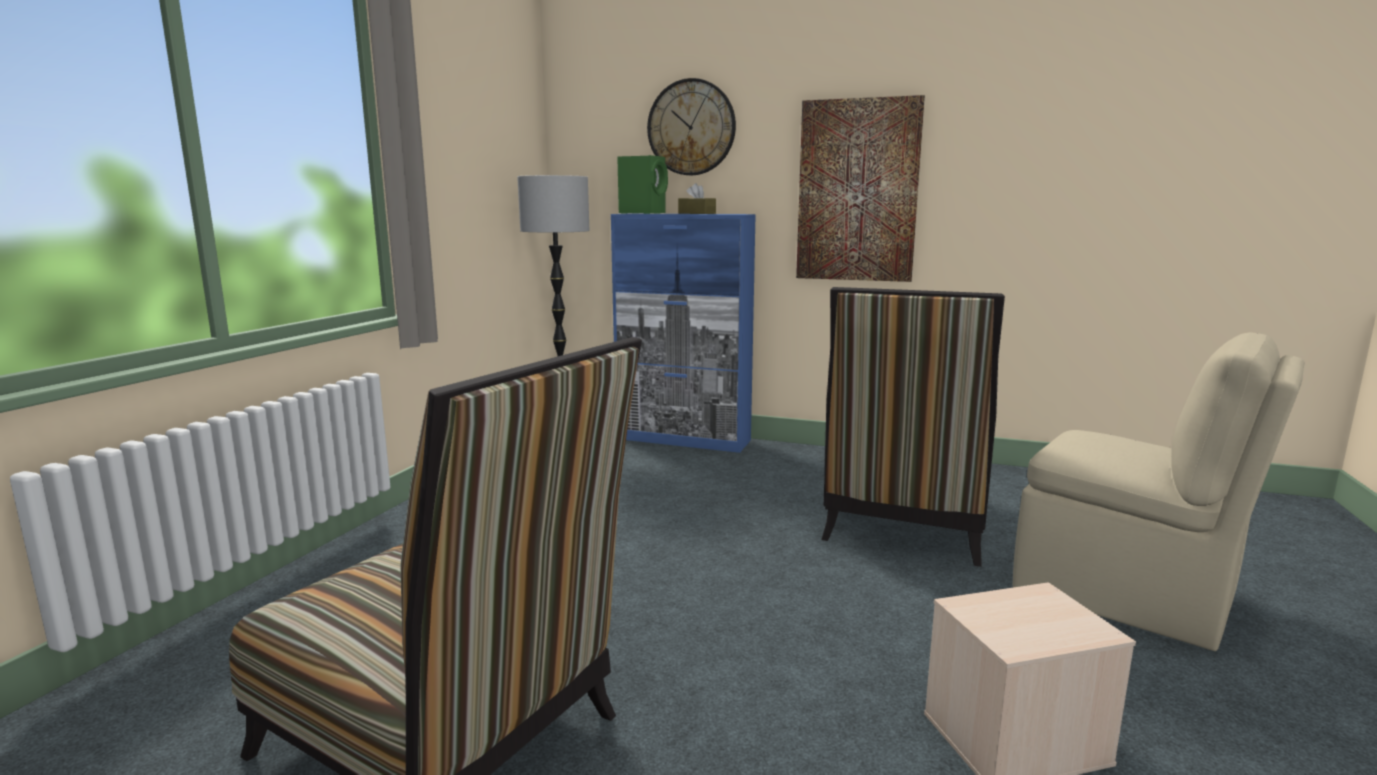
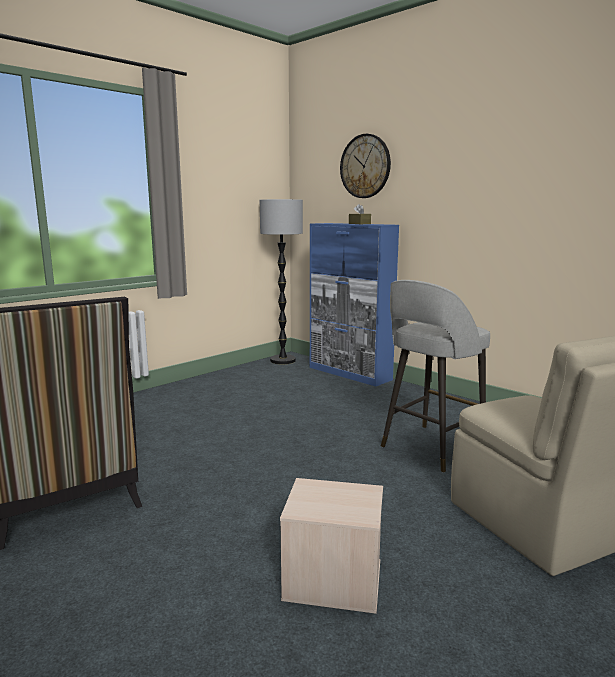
camera: 25 degrees right, 0 degrees up
(643, 213) = (332, 223): green speaker -> none
(857, 191) = (464, 209): picture -> none
(906, 524) = (430, 448): chair -> grey stool

